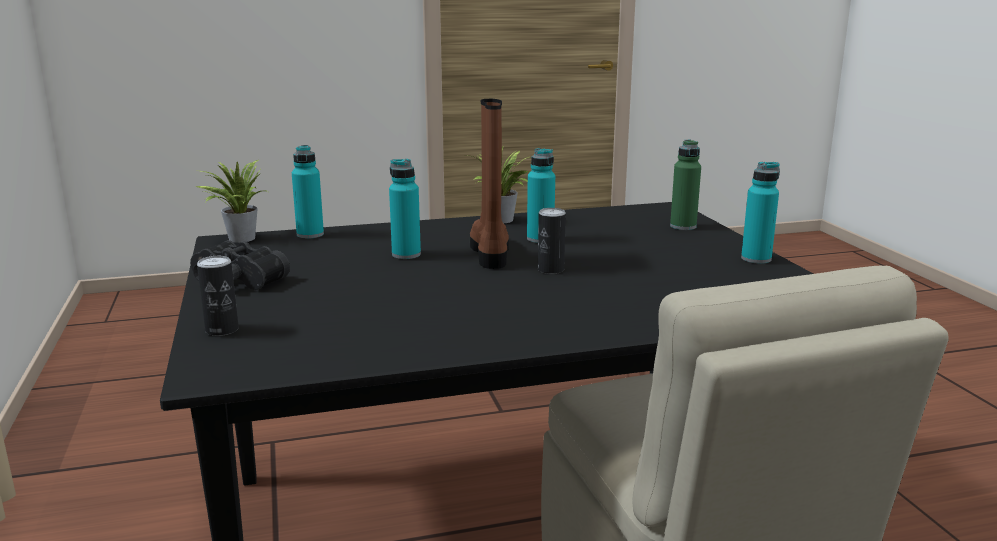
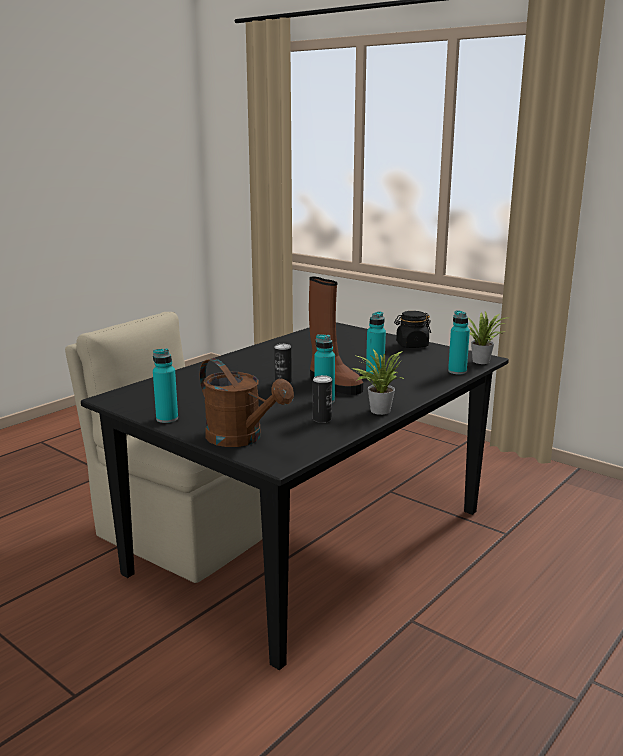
camera: 145 degrees right, 0 degrees up
(222, 330) = (362, 333): can -> can (322, 419)
(234, 281) = (411, 345): black binoculars -> black jar
(683, 226) = (241, 439): green bottle -> brown watering can

